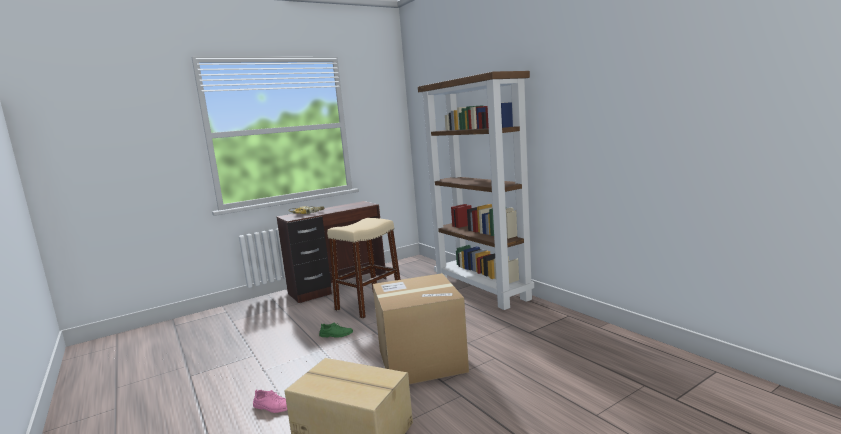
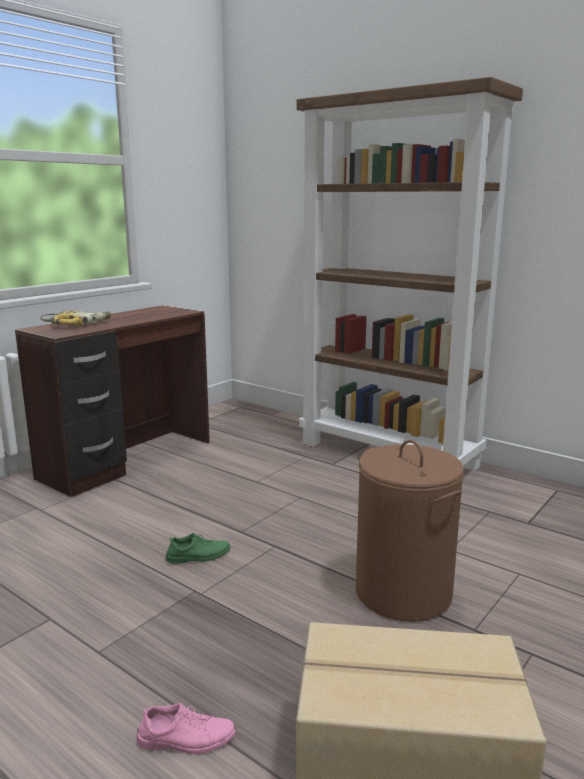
camera: 20 degrees left, 5 degrees up
(369, 304) = (215, 490): beige stool -> none
(421, 360) = (402, 592): cardboard box -> brown laundry basket

